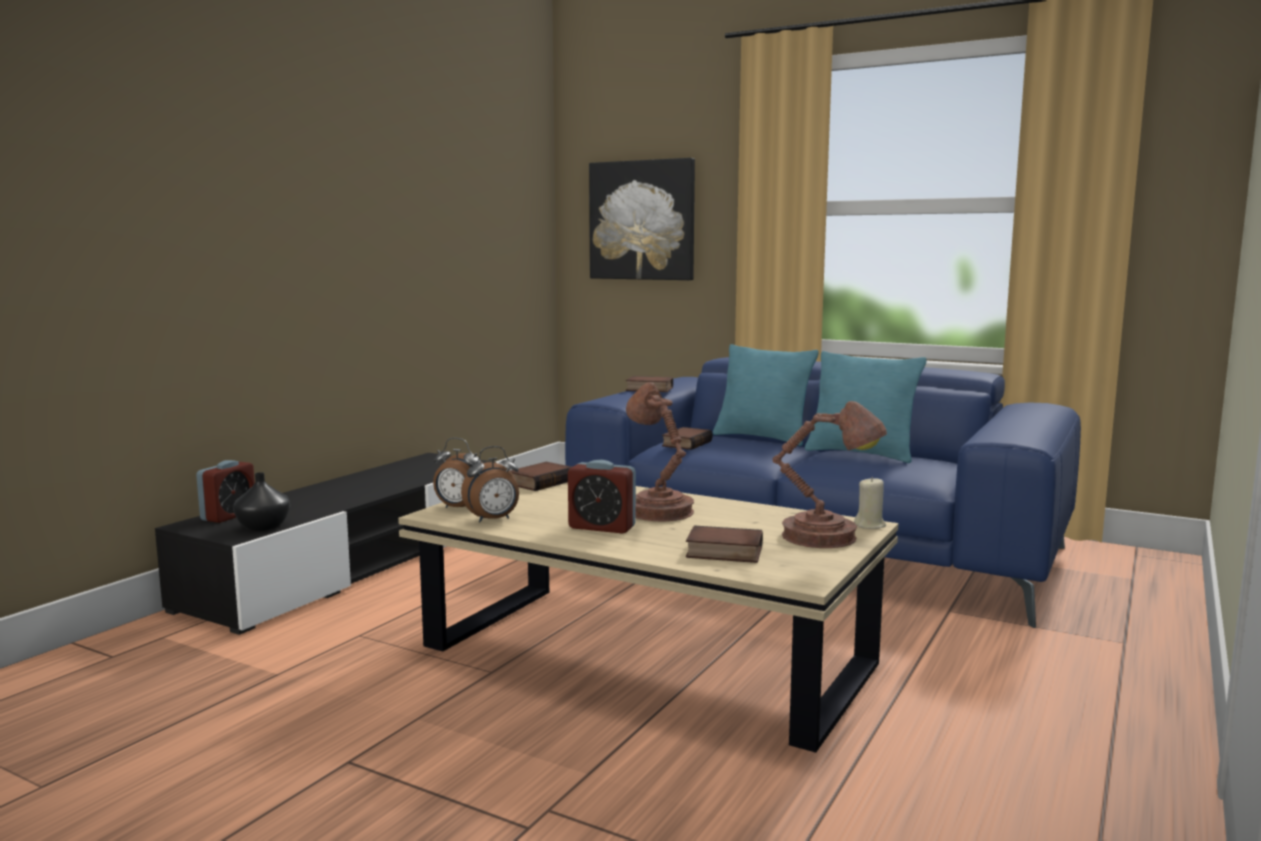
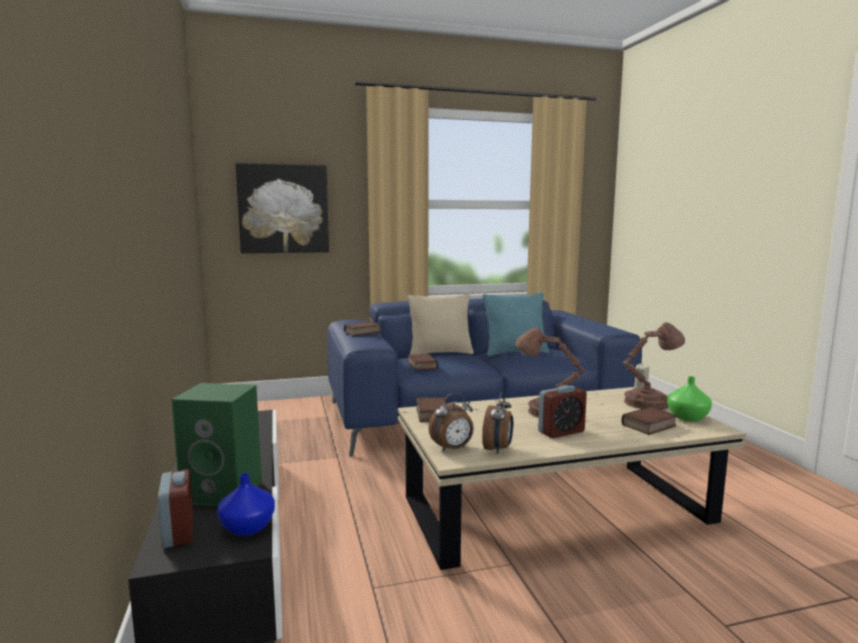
camera: 45 degrees left, 0 degrees up
(264, 526) = (247, 527): black vase -> blue vase
(309, 504) = (225, 492): none -> green speaker
(762, 438) = (440, 353): turquoise pillow -> beige pillow
(812, 562) = (688, 417): none -> green vase

